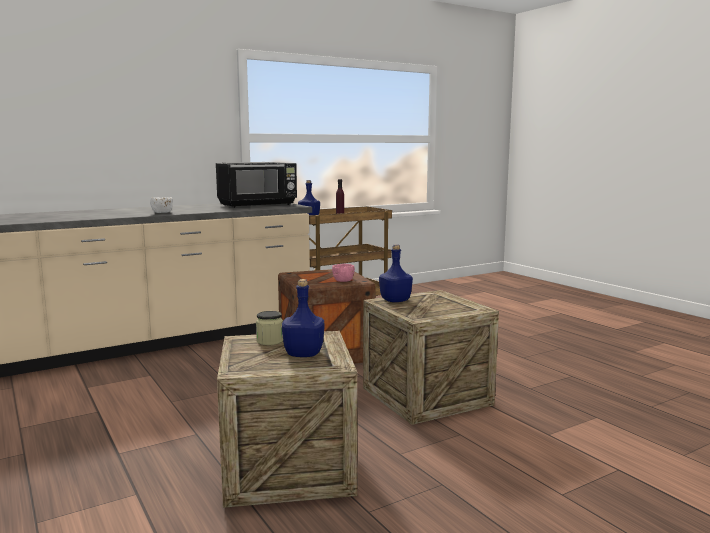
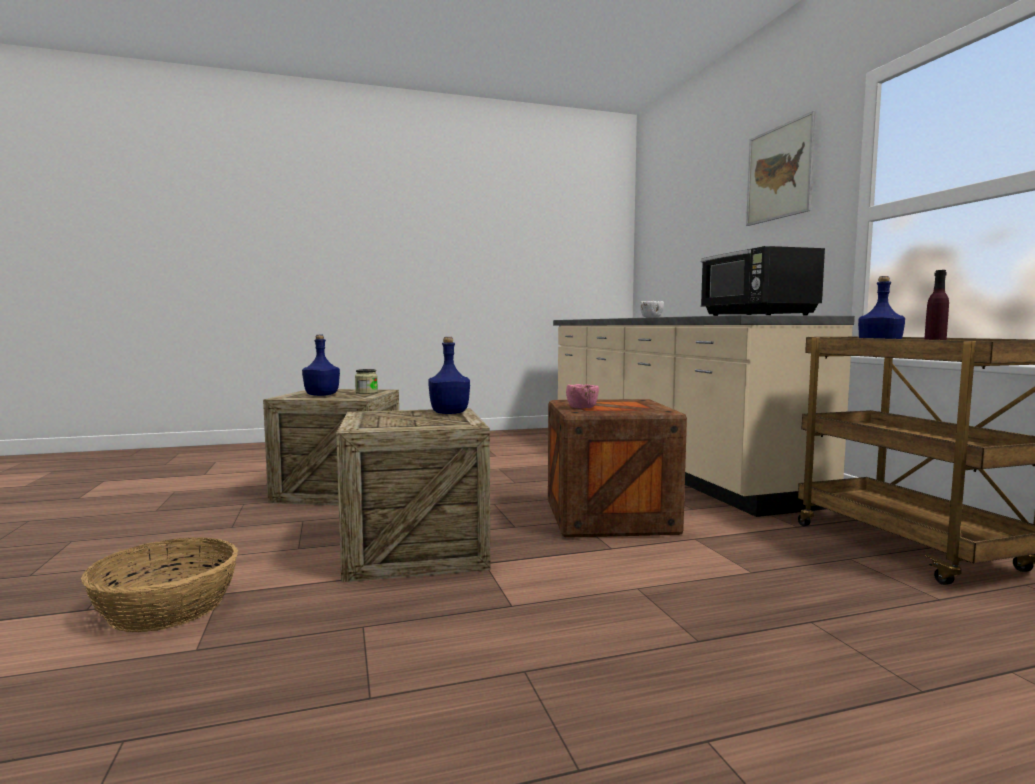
camera: 105 degrees right, 5 degrees down
(163, 89) = (779, 172): none -> picture
(582, 443) = (165, 608): none -> basket

